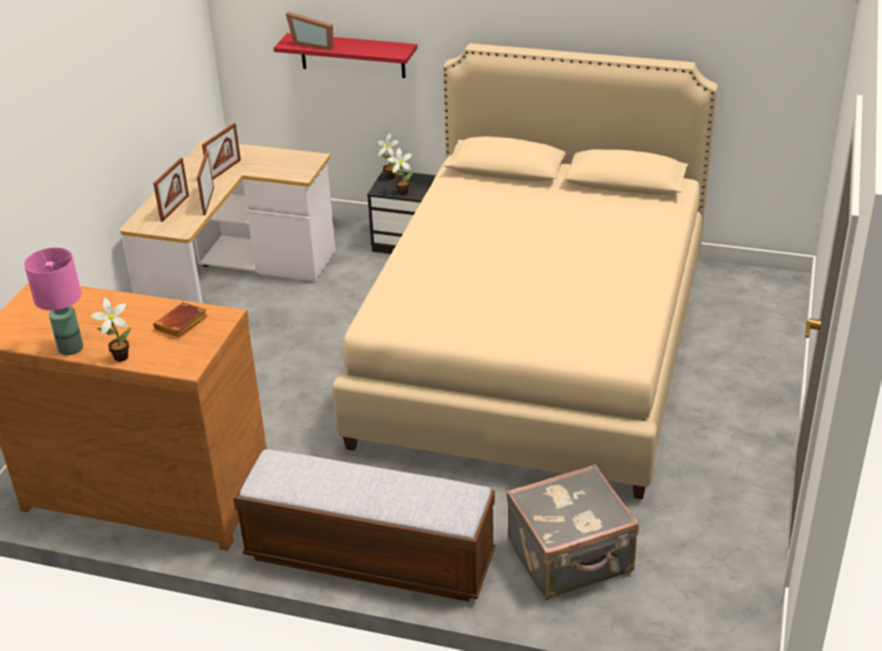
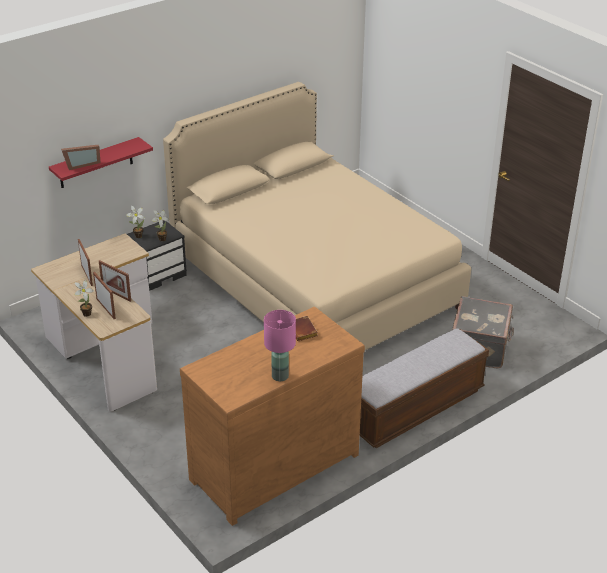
camera: 55 degrees left, 0 degrees up
(119, 357) = (310, 362): potted plant -> potted plant (85, 314)

